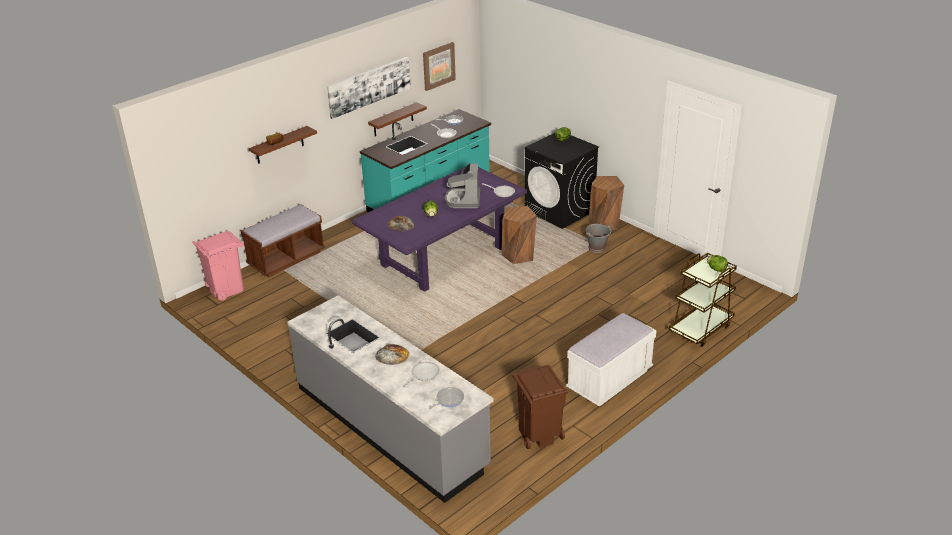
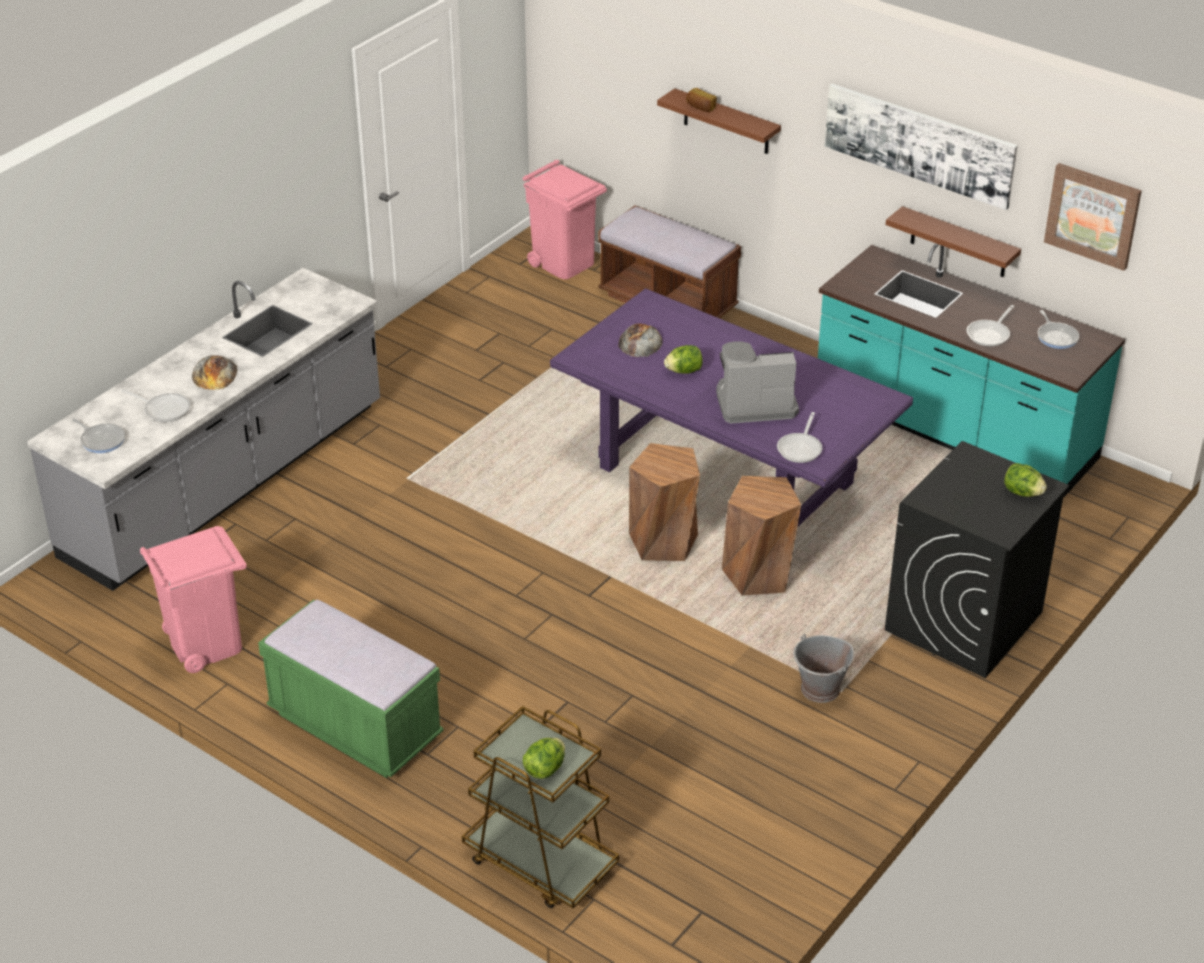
camera: 80 degrees right, 5 degrees up
(539, 434) = (205, 644): brown trash can -> pink trash can
(605, 223) = (936, 697): brown stool -> brown stool (663, 542)
(609, 380) = (355, 726): white bench -> green bench

